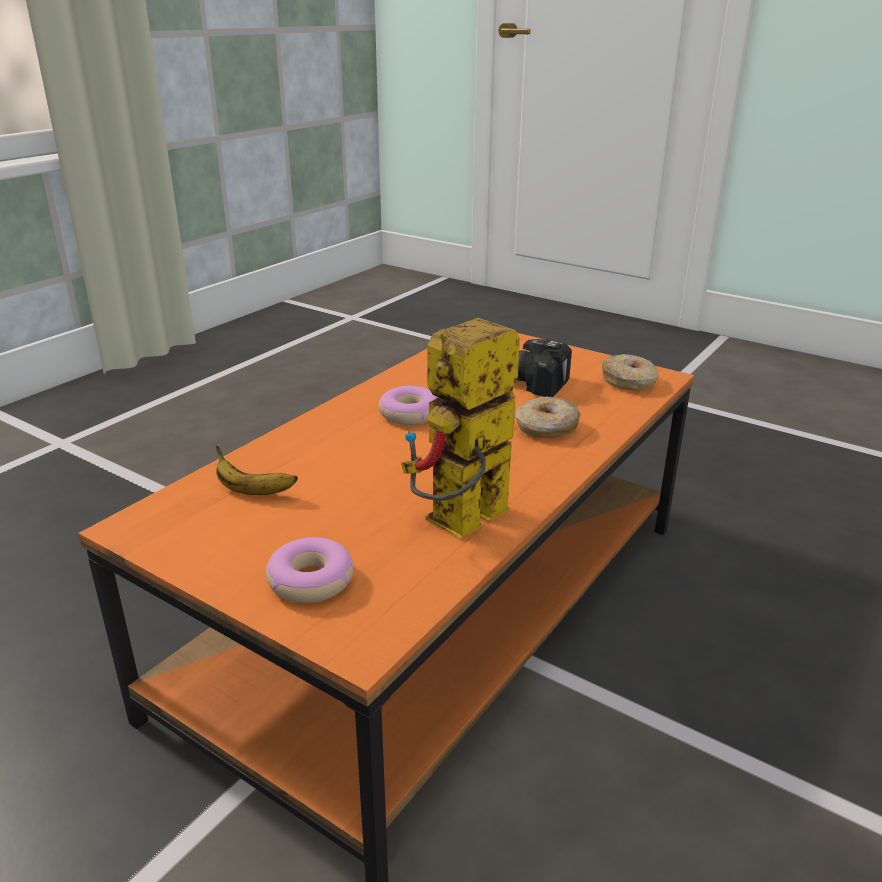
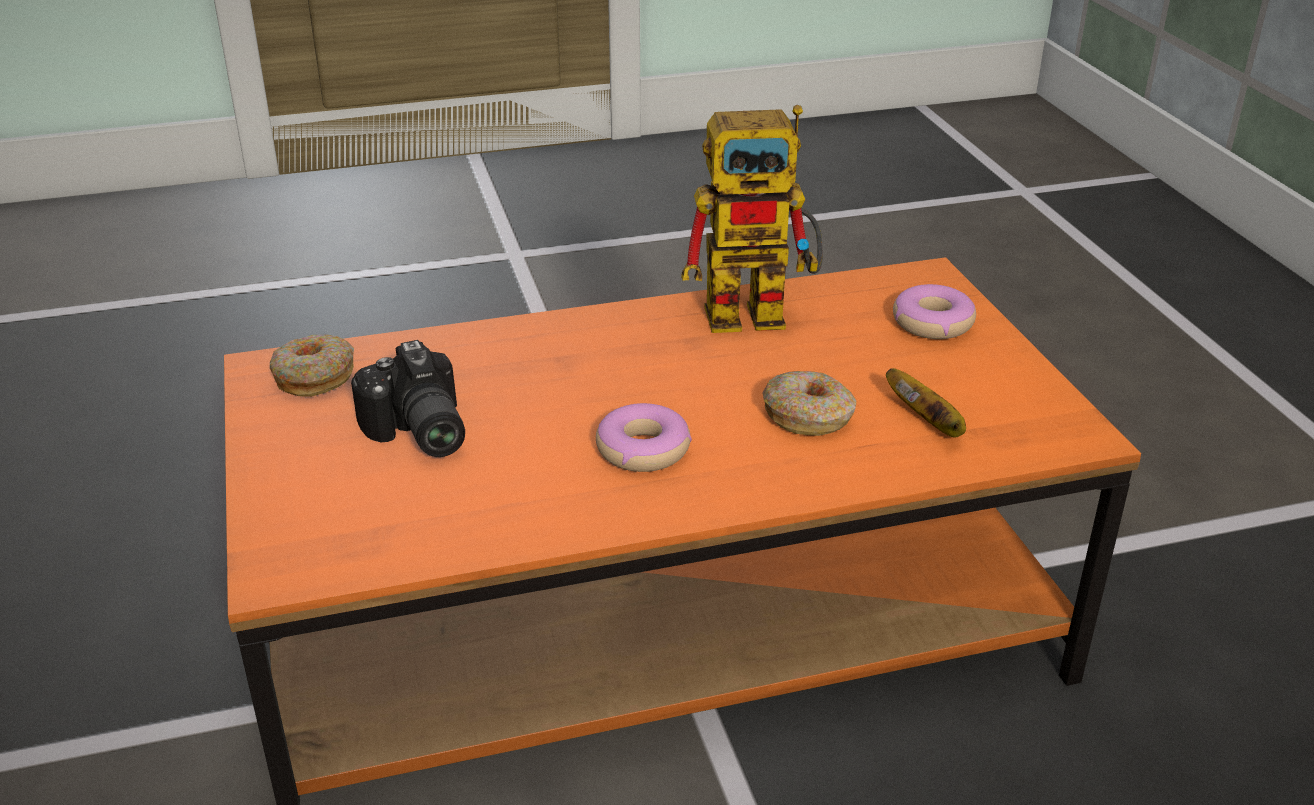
camera: 140 degrees left, 5 degrees up
(546, 428) = (527, 363): donut -> donut (809, 416)

